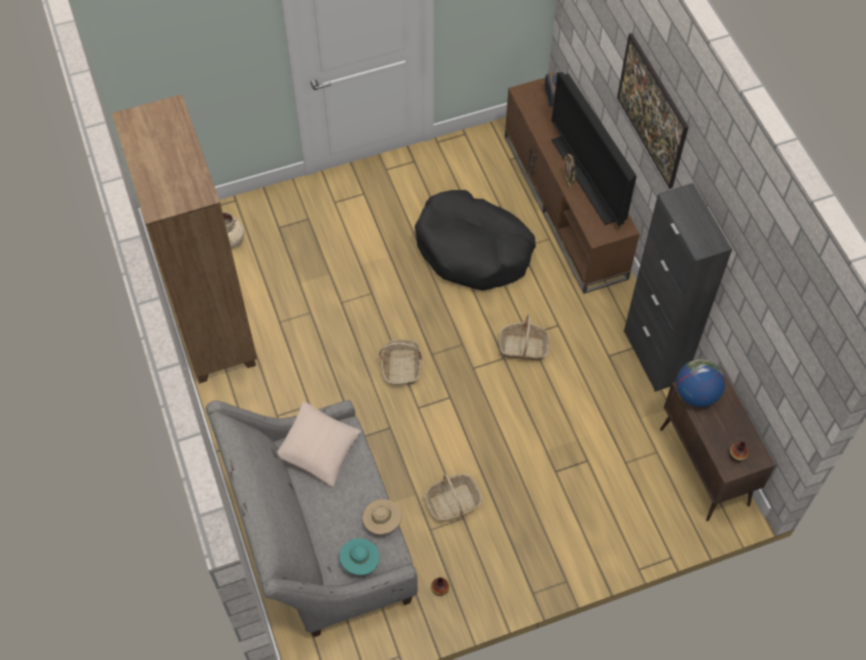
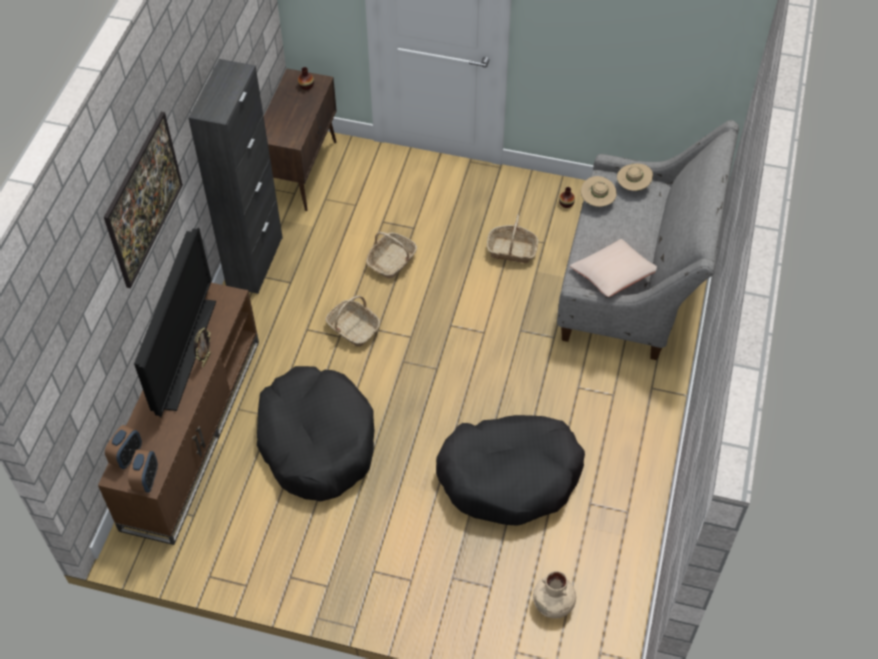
camera: 145 degrees left, 5 degrees down
(213, 325) = (624, 517): brown bookcase -> none
(315, 306) = (510, 476): none -> black dog bed
(360, 562) = (633, 186): turquoise hat -> beige hat
(401, 367) = (471, 373): basket -> basket (392, 261)
(526, 93) = (146, 480): none -> alarm clock
(696, 394) = (291, 134): globe -> none

